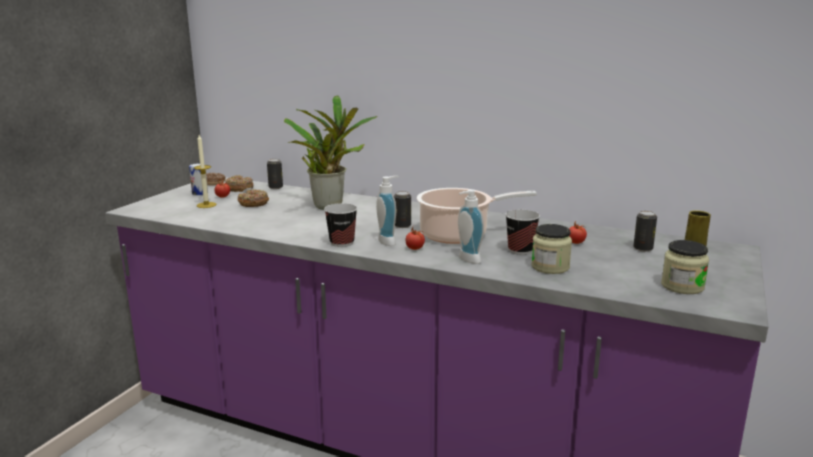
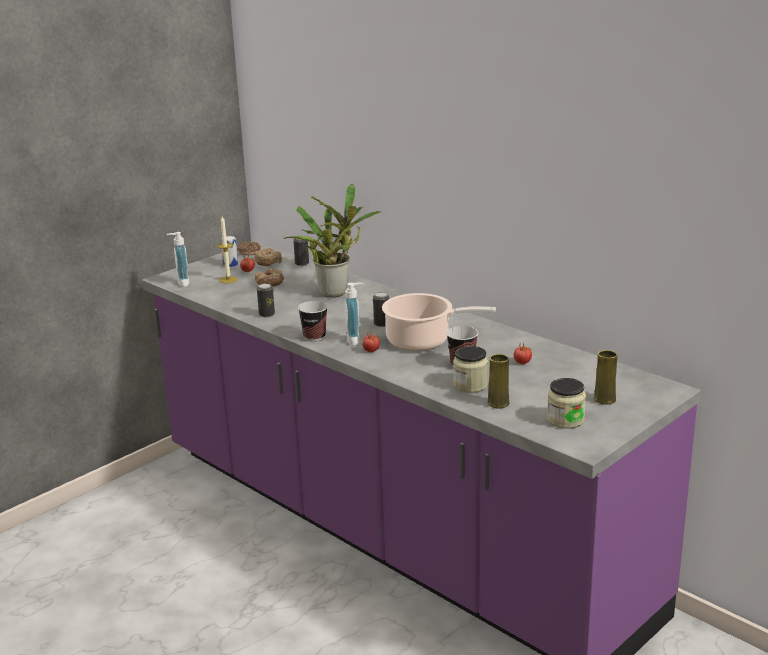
camera: 20 degrees right, 5 degrees up
(466, 260) = (405, 368): soap dispenser -> soap dispenser (181, 283)
(598, 280) = (498, 403): none -> yellow vase
(643, 248) = (578, 377): can -> can (267, 314)

